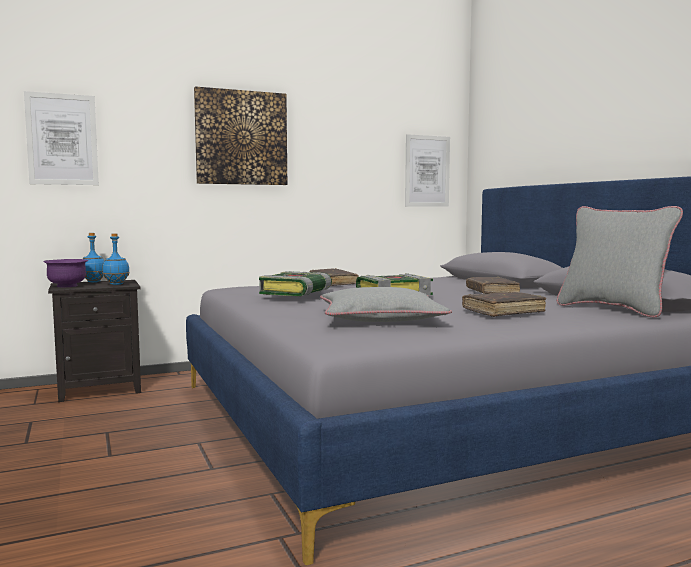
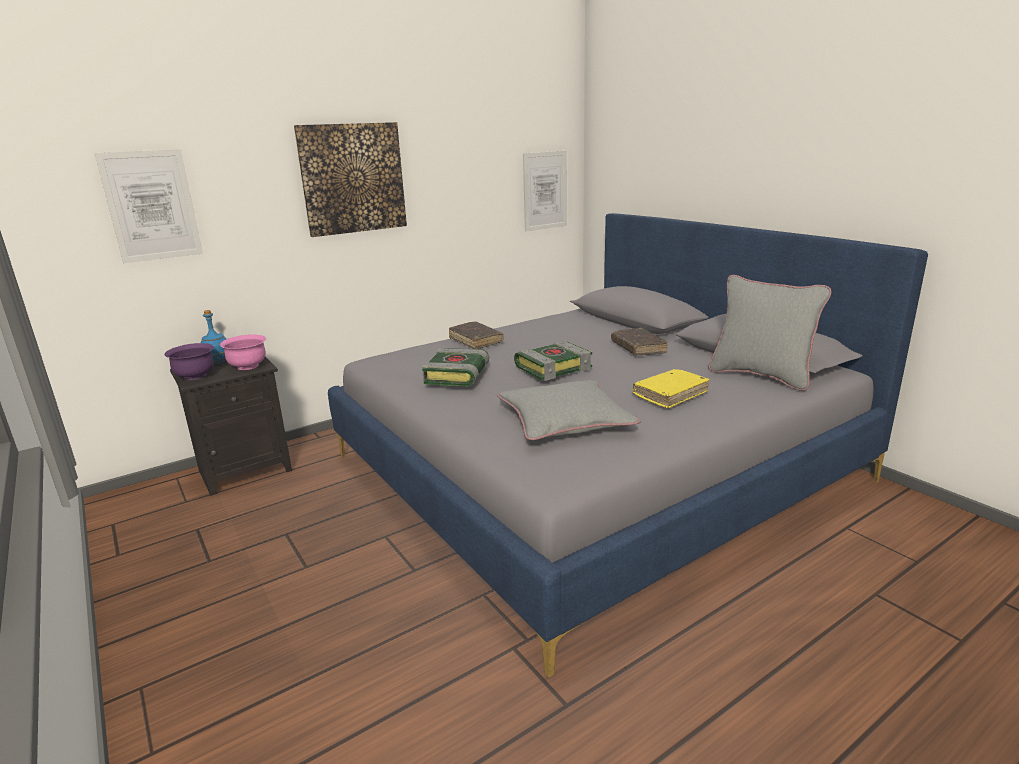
camera: 10 degrees left, 15 degrees up
(116, 284) = (248, 366): blue bottle -> pink bowl
(503, 312) = (670, 394): brown book -> yellow book

